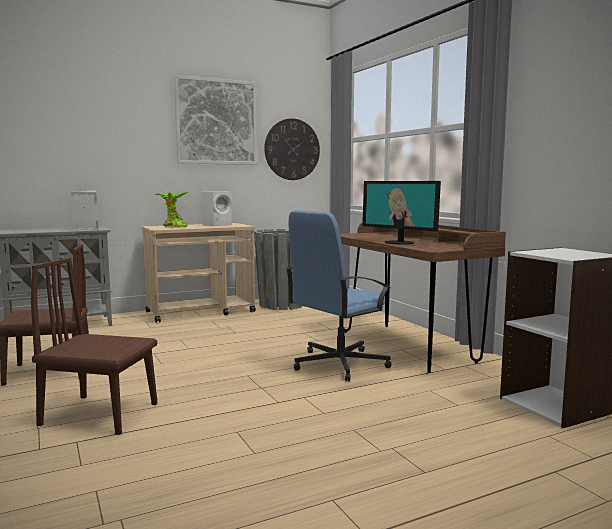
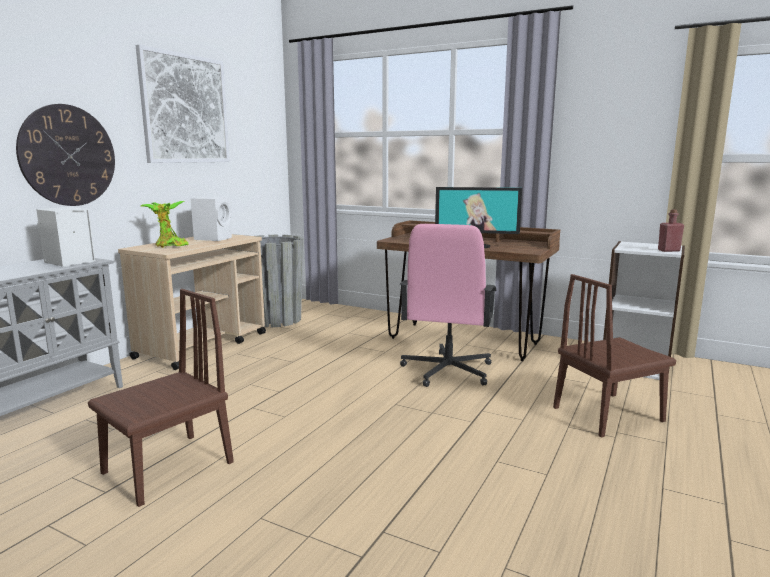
camera: 35 degrees left, 5 degrees up
(100, 414) = (342, 493): brown chair -> brown chair (608, 414)
(292, 149) = (257, 143): wall clock -> wall clock (68, 155)
(338, 364) = (447, 371): blue office chair -> pink office chair
(574, 257) = (668, 250): none -> red bottle

